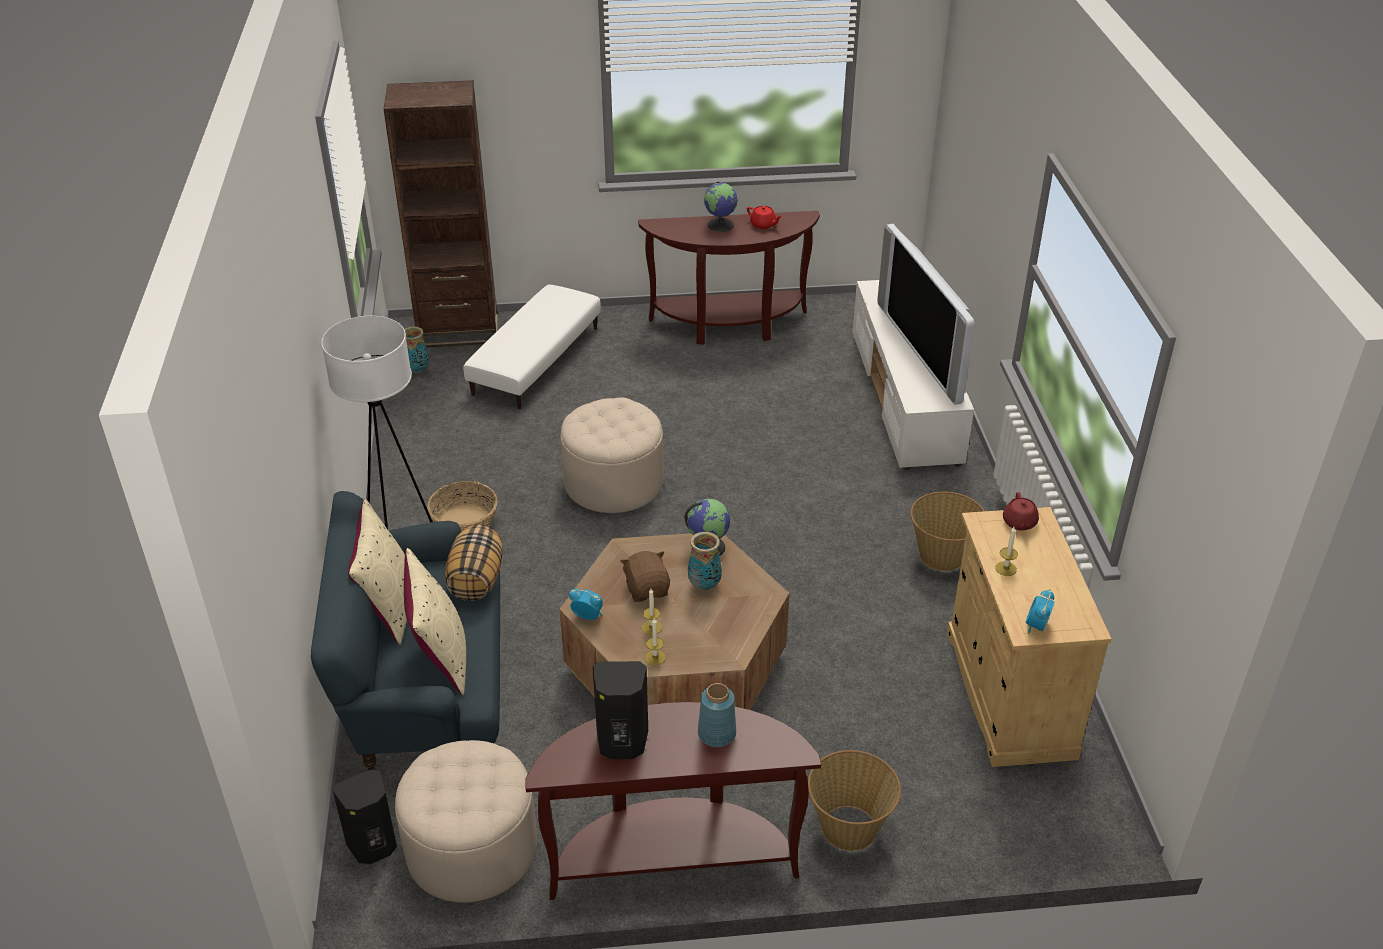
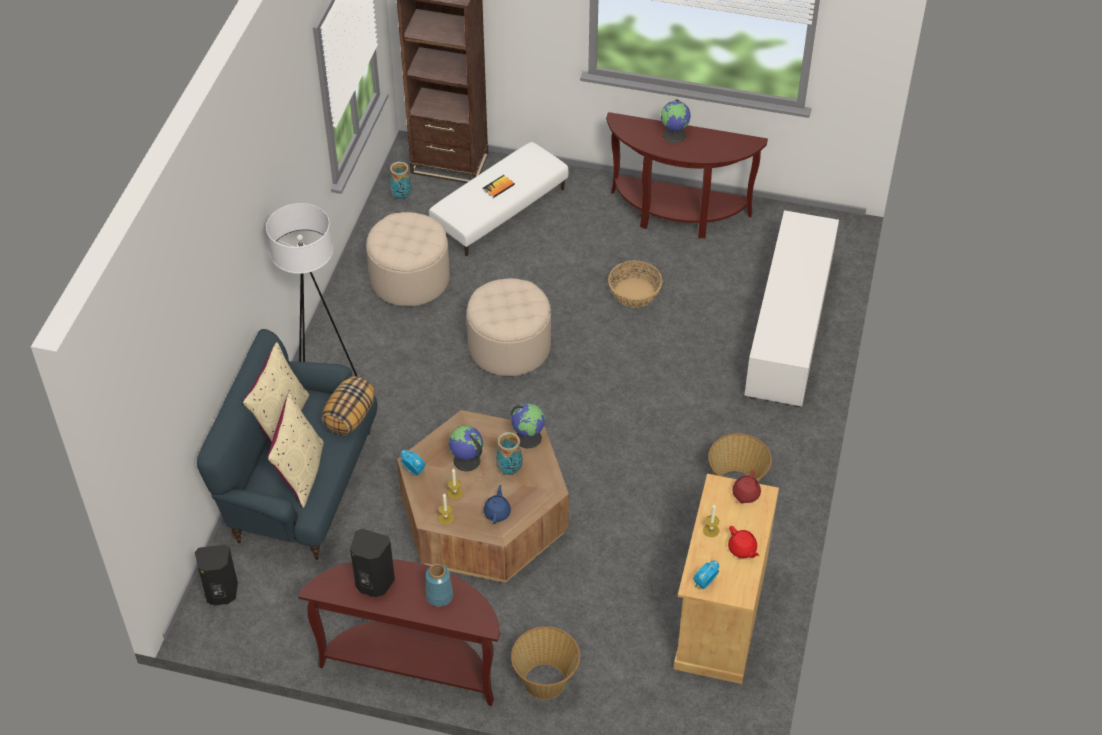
camera: 20 degrees right, 10 degrees up
(464, 521) = (381, 351): basket -> basket (634, 292)
(472, 849) = (283, 615): beige ottoman -> beige ottoman (410, 279)
(534, 329) = (498, 187): none -> book
(647, 589) = (466, 461): brown plush toy -> globe
(715, 635) = (497, 512): none -> blue teapot
(763, 225) = (711, 143): red teapot -> red teapot (742, 549)
(923, 351) = (799, 298): television -> none

